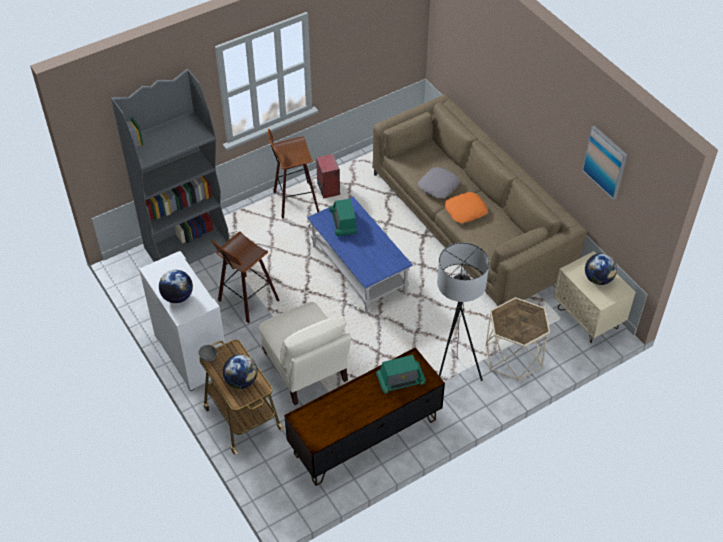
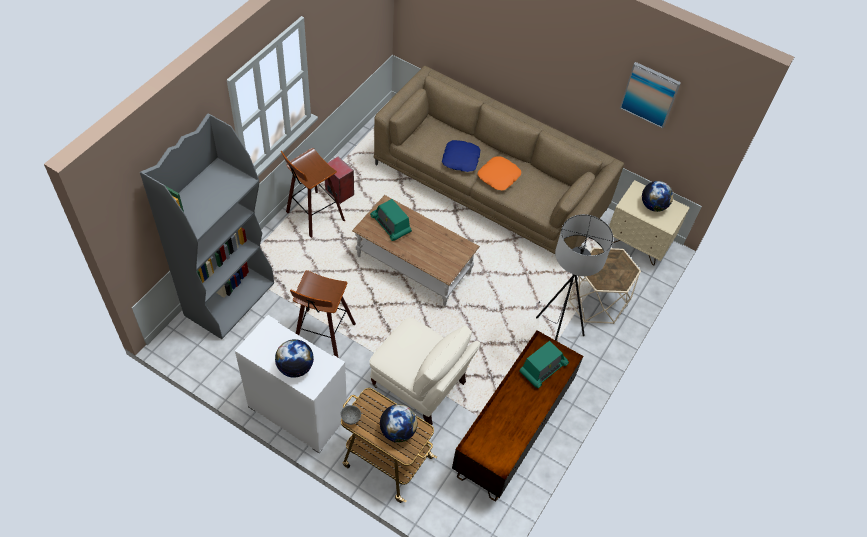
camera: 30 degrees left, 5 degrees up
(359, 269) = (413, 265): blue coffee table -> brown coffee table
(439, 186) = (461, 159): grey pillow -> blue pillow

